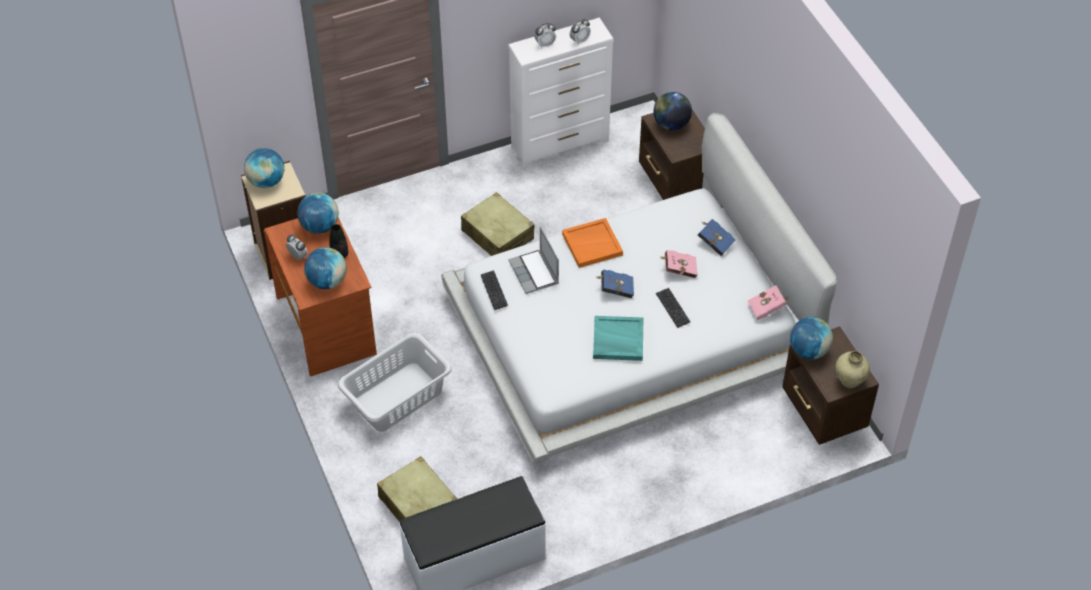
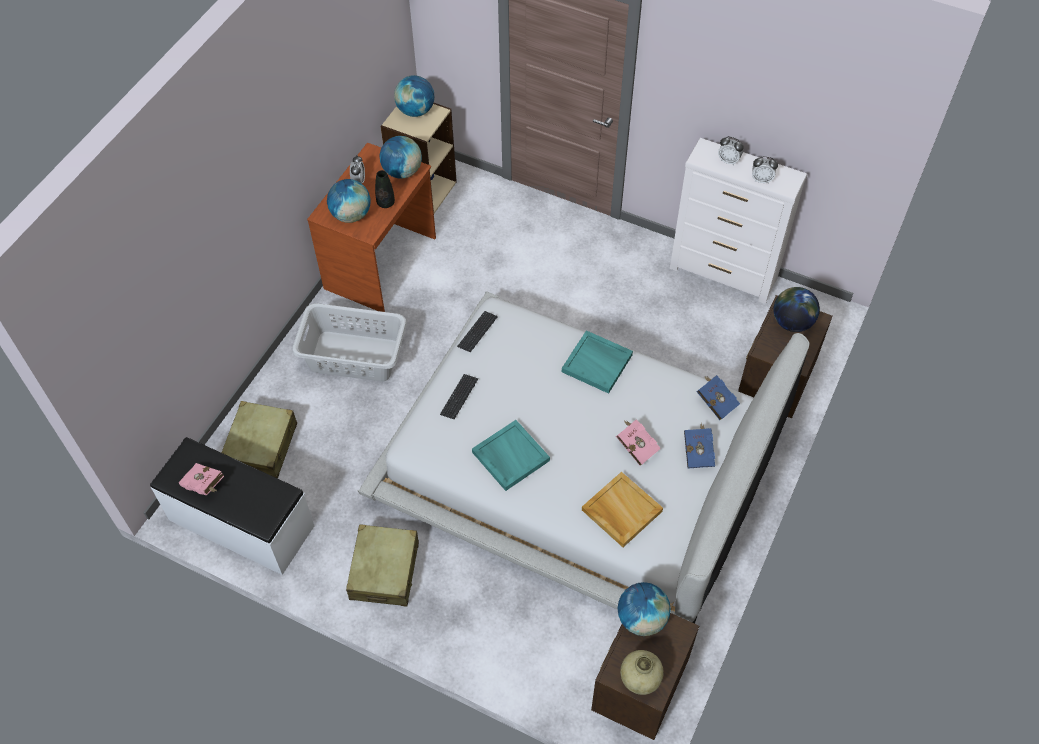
camera: 50 degrees right, 5 degrees up
(497, 235) = (581, 302): beige suitcase -> beige suitcase (385, 571)
(534, 273) = (524, 345): laptop -> none
(592, 244) = (597, 363): orange tray -> turquoise tray
(615, 289) = (564, 415): blue book -> blue book (715, 401)
(672, 308) = (587, 473): keyboard -> keyboard (459, 397)
(718, 311) = (621, 510): none -> beige tray
(767, 308) = (665, 549): pink book -> pink book (205, 486)

